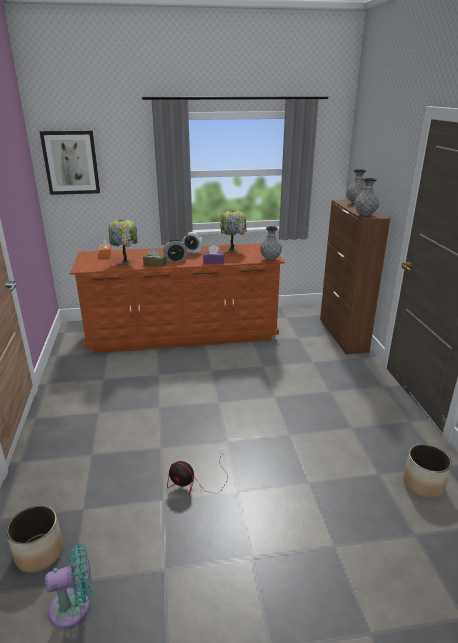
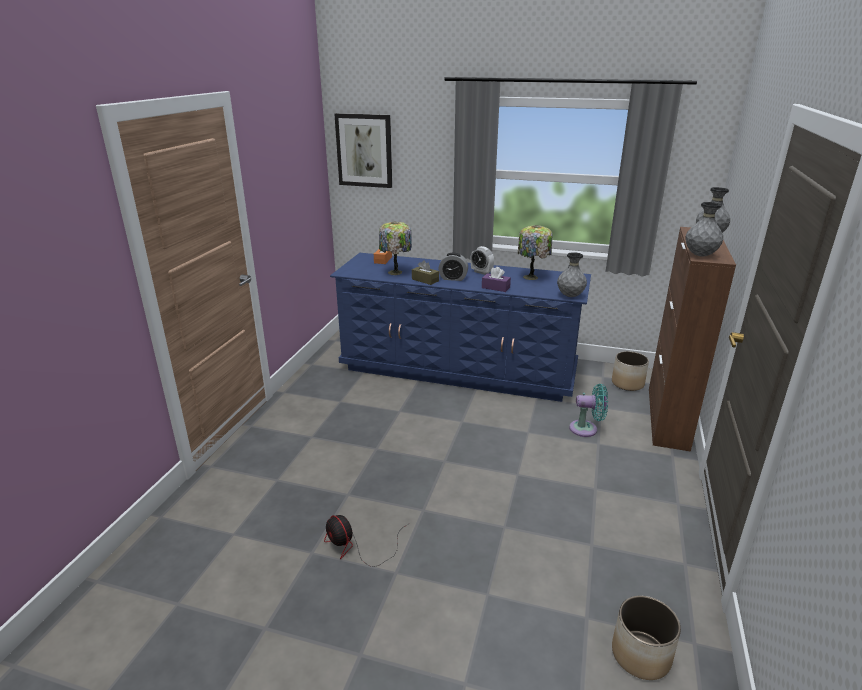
camera: 25 degrees right, 0 degrees up
(39, 552) = (170, 562): planter -> planter (627, 383)
(74, 606) = (165, 628): turquoise fan -> turquoise fan (586, 429)
(182, 333) = (458, 369): brown dresser -> blue dresser

